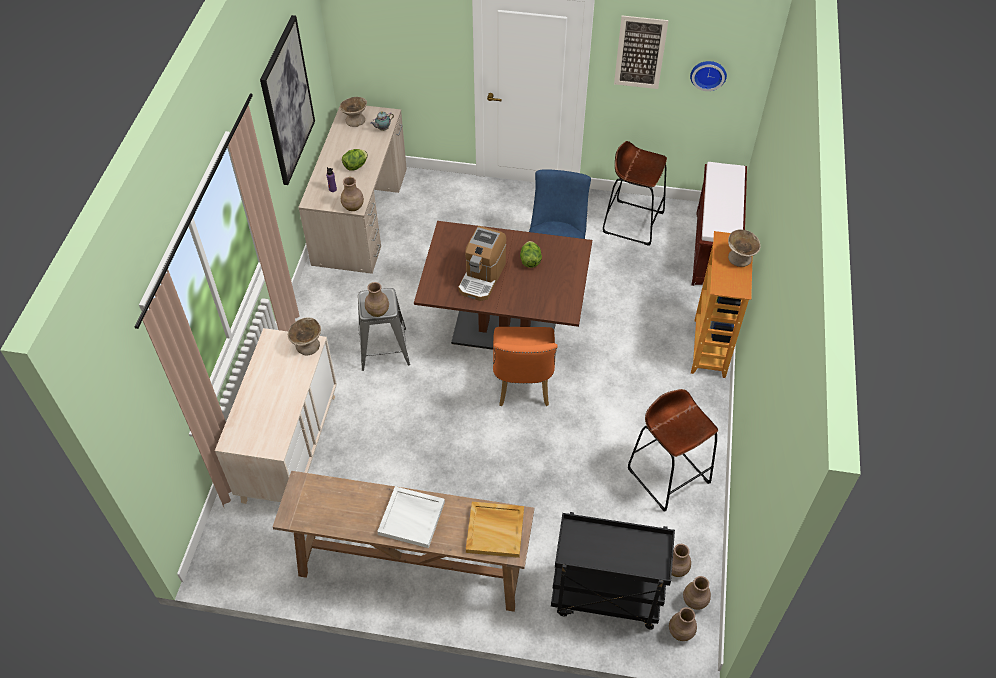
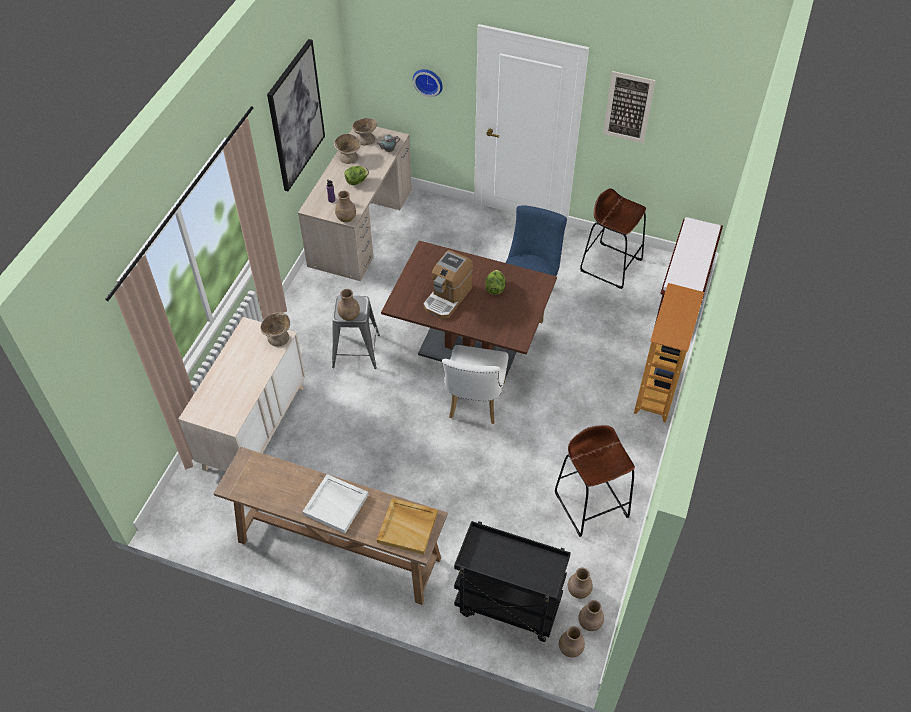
camera: 10 degrees right, 0 degrees up
(522, 387) = (474, 403): orange chair -> white chair
(708, 74) = (691, 134): wall clock -> wall clock (428, 81)
(739, 258) = (686, 311): beige bowl -> beige bowl (348, 157)

